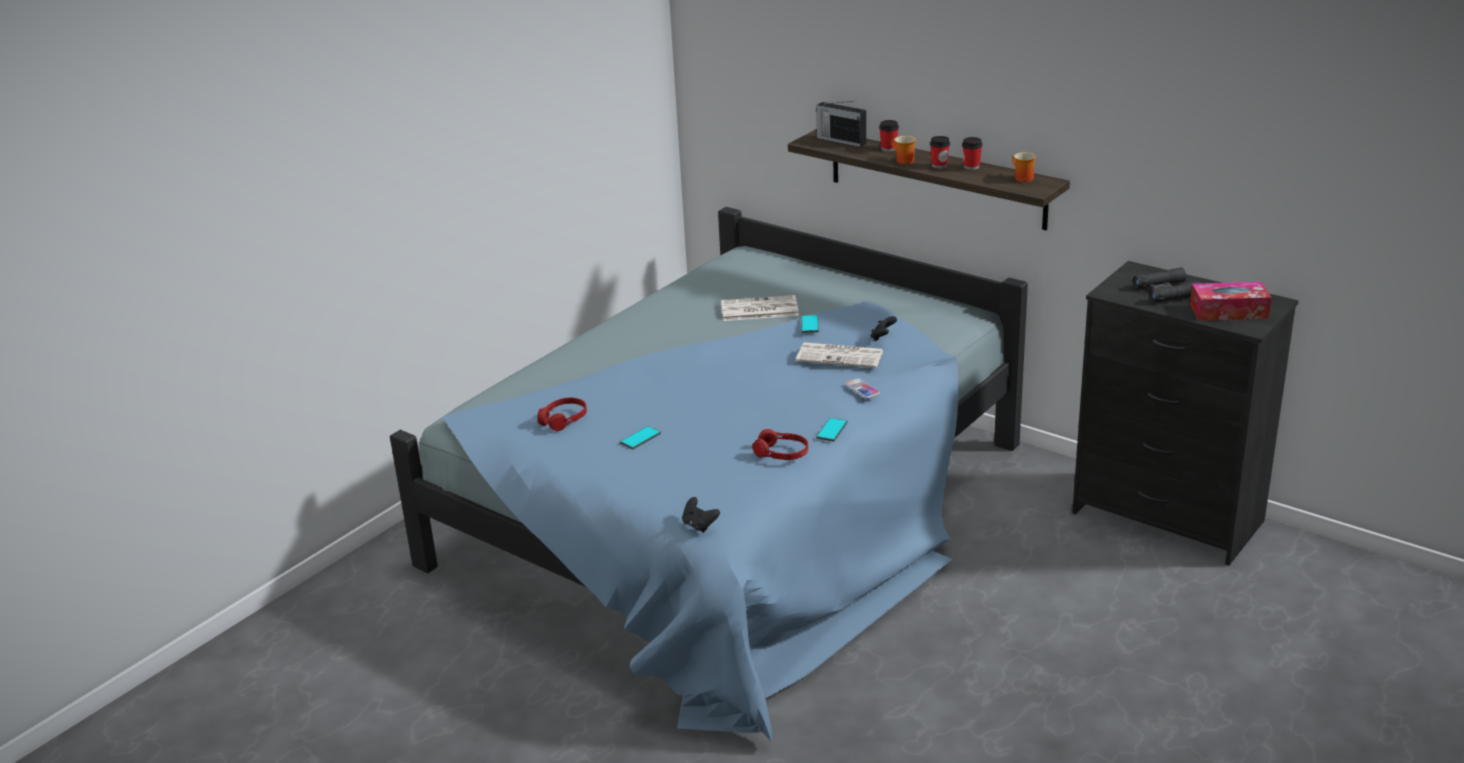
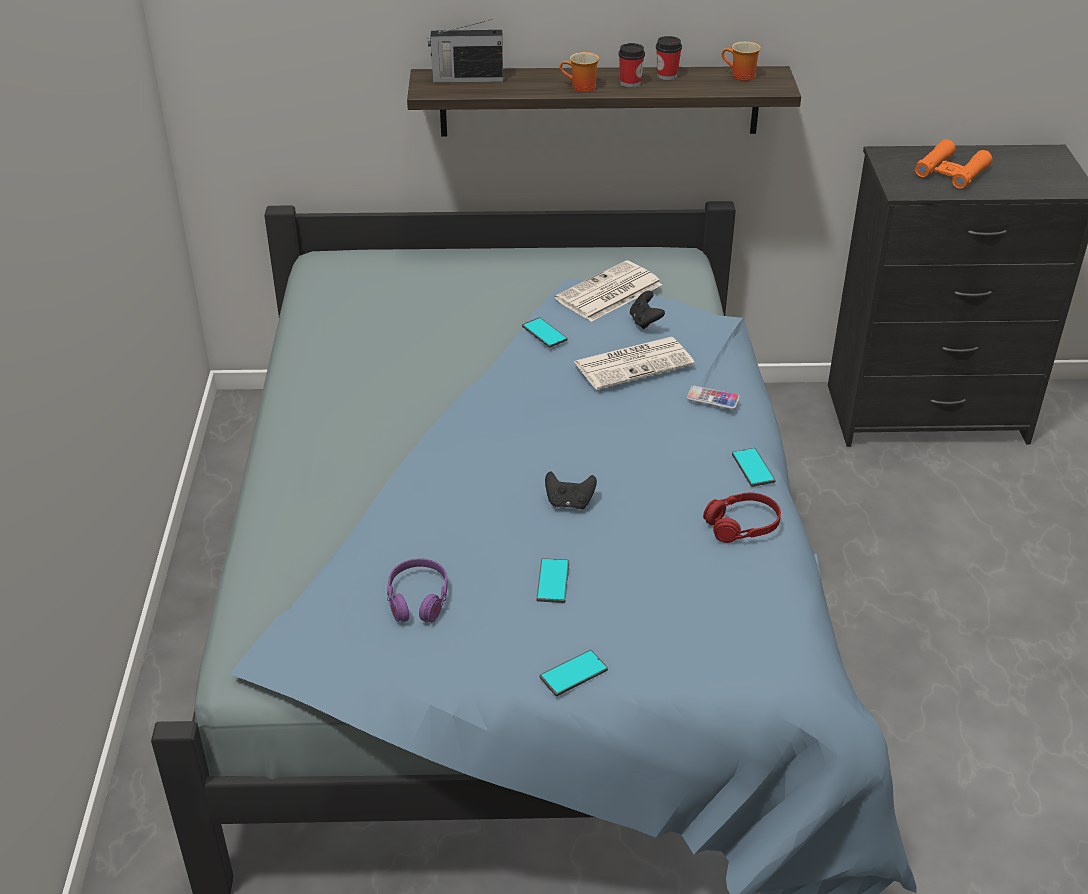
camera: 40 degrees left, 10 degrees up
(563, 420) = (418, 599): red headphones -> purple headphones
(593, 479) = (573, 674): none -> phone
(699, 525) = (786, 677): black game controller -> black game controller (569, 503)
(758, 310) = (449, 334): newspaper -> newspaper (608, 293)
(888, 149) = (540, 76): cup -> none
(1166, 292) = (951, 172): black binoculars -> orange binoculars
(1228, 311) = (1033, 176): tissue box -> none

